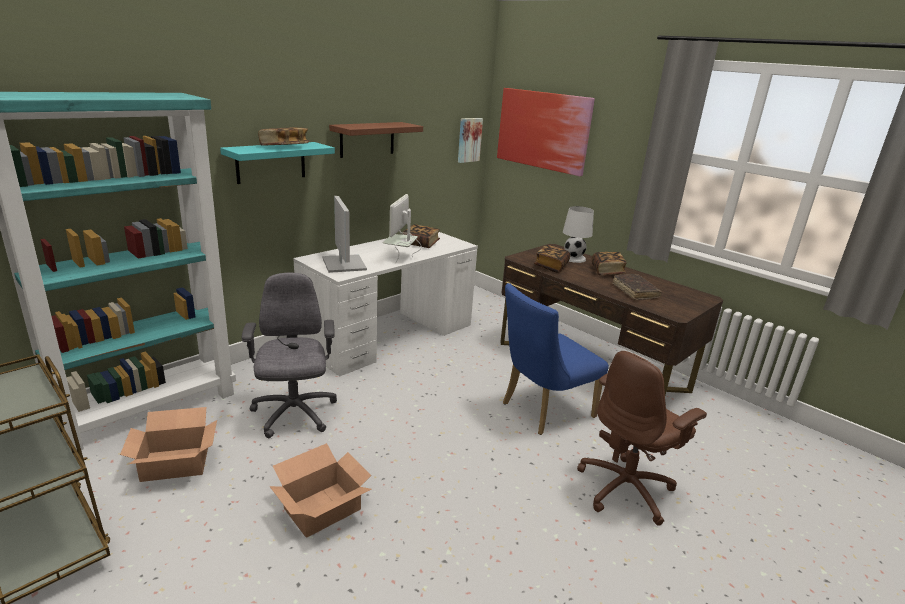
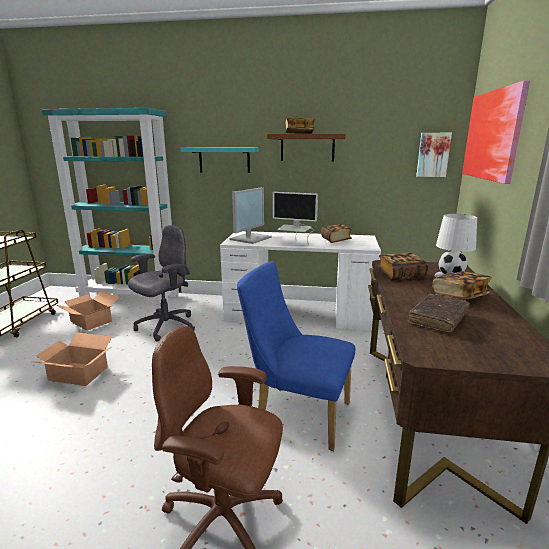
camera: 55 degrees right, 5 degrees down
(284, 147) = (222, 146): book -> book (299, 133)
(400, 258) = (294, 243): monitor -> monitor turned 135 degrees counterclockwise

